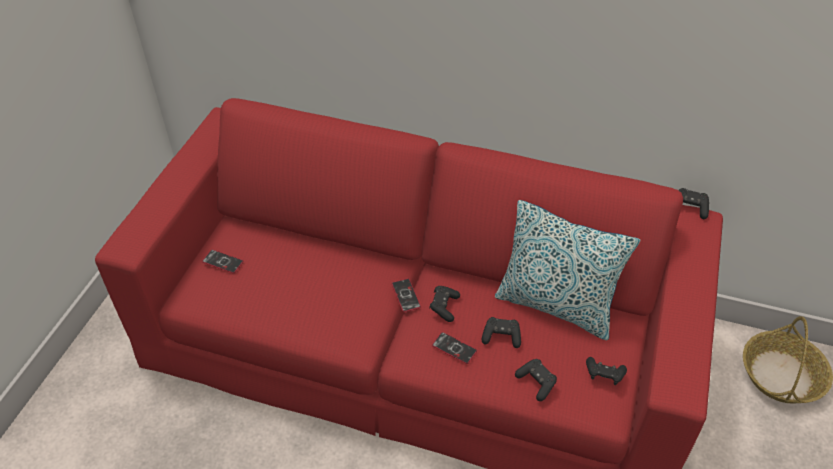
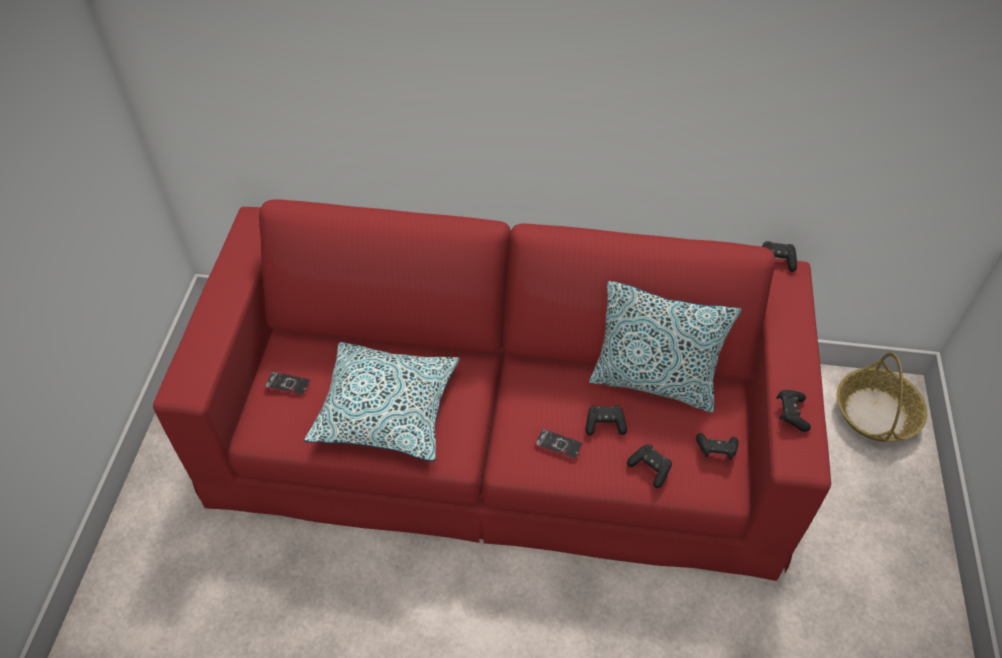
camera: 10 degrees left, 5 degrees up
(304, 296) = (386, 410): none -> pillow
(406, 295) = (495, 393): phone -> none
(444, 307) = (538, 400): black game controller -> black game controller (791, 414)

